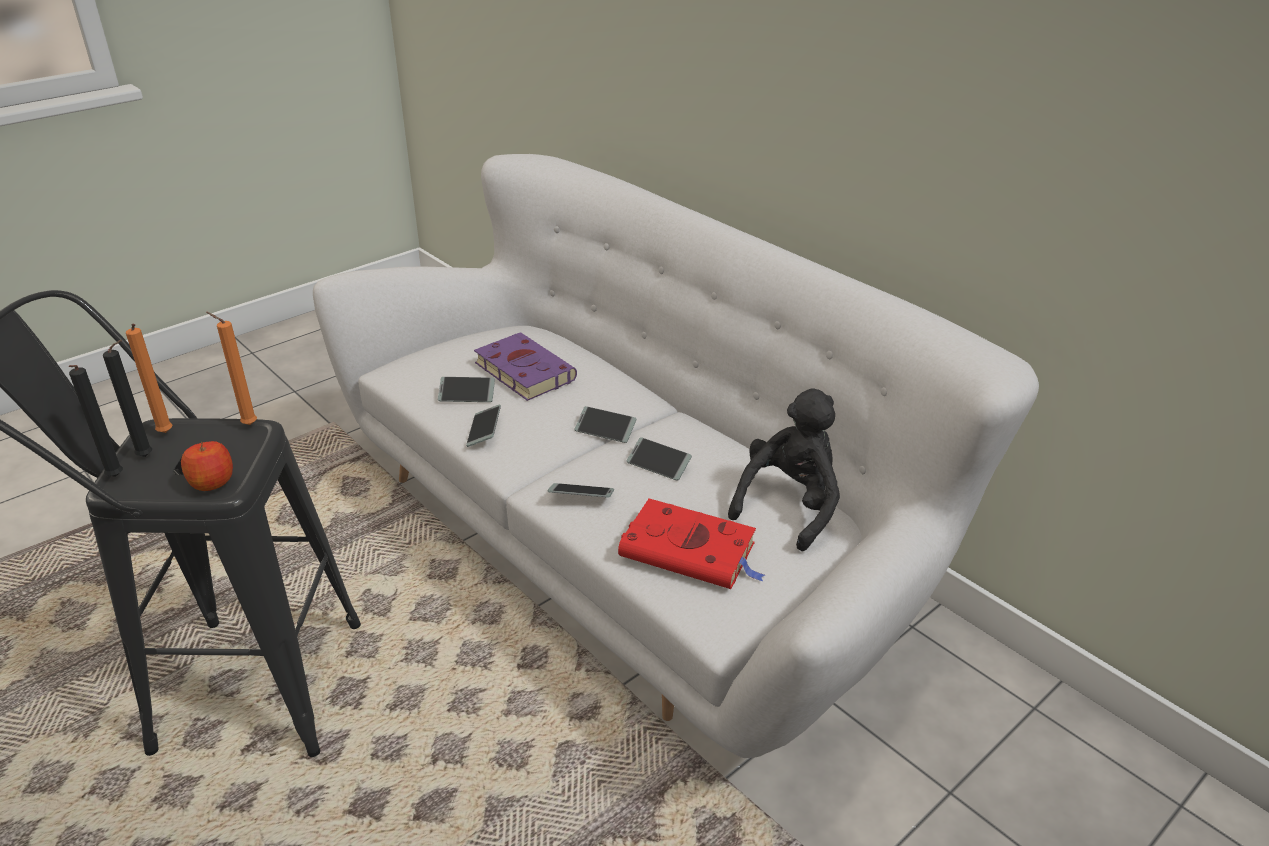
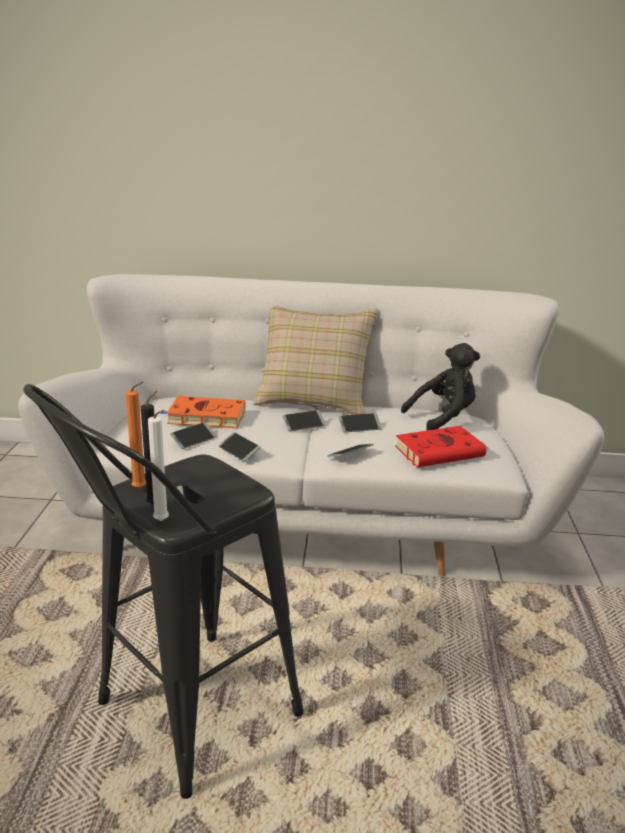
camera: 45 degrees left, 10 degrees down
(114, 478) = (163, 522): black candle -> white candle
(212, 482) = (236, 493): apple -> none
(247, 424) = (188, 462): orange candle -> none
(522, 370) = (204, 417): purple book -> orange book
(681, 401) = (314, 400): none -> beige pillow
(789, 505) = (443, 418): black plush toy -> black plush toy turned 75 degrees clockwise

